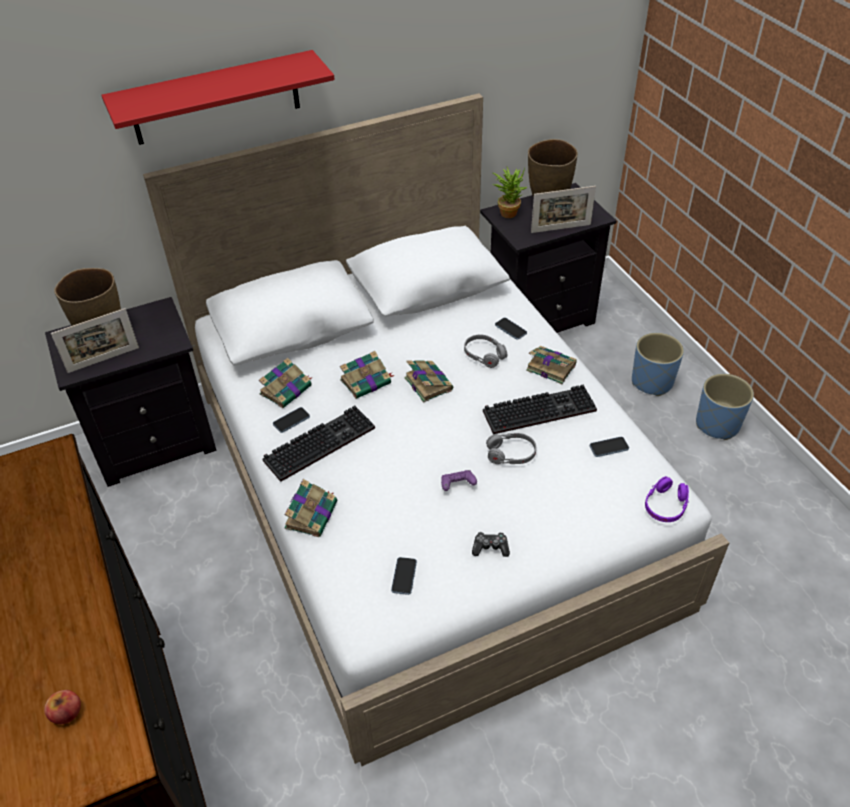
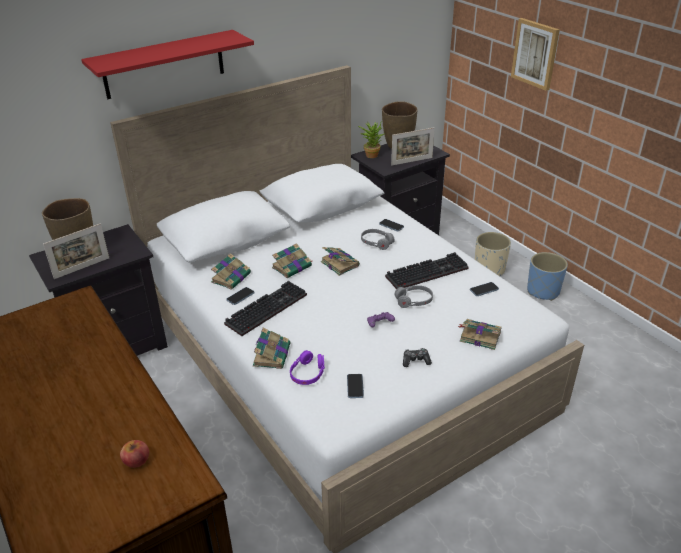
camera: 10 degrees left, 10 degrees down
(550, 367) = (426, 245): book -> book (479, 336)
(651, 382) = (489, 269): blue planter -> beige planter
(665, 505) = (535, 320): purple headphones -> purple headphones (308, 373)
(747, 100) = (535, 53): none -> picture

